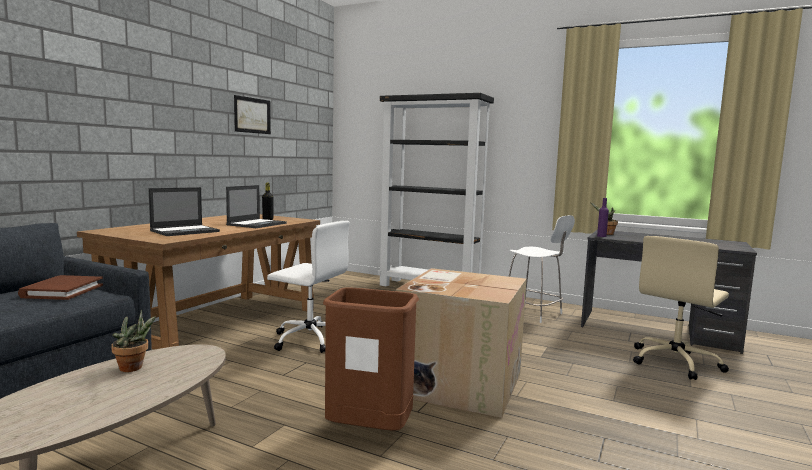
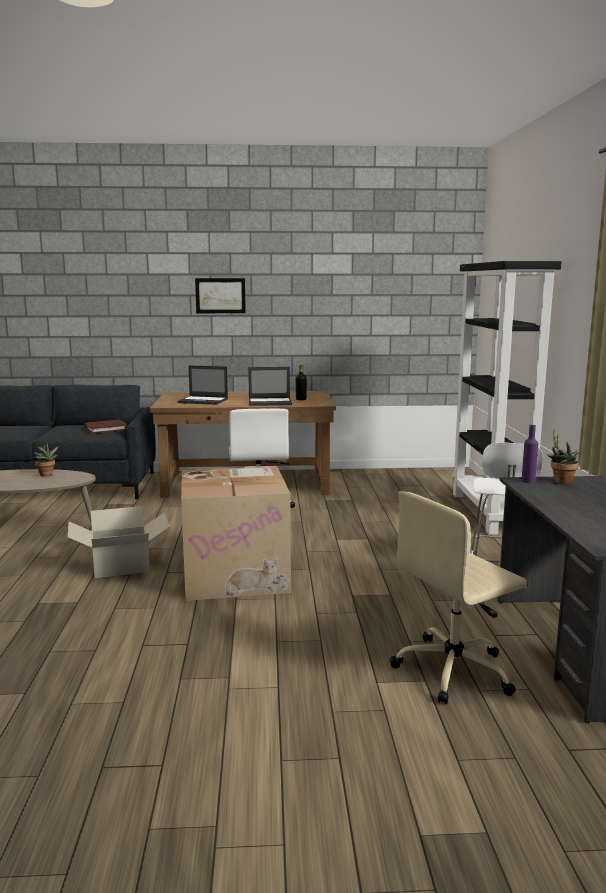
camera: 60 degrees right, 5 degrees up
(252, 115) = (342, 295): picture -> picture (220, 295)
(369, 432) = (121, 566): brown trash can -> cardboard box
(675, 362) = (454, 670): beige office chair -> beige office chair turned 45 degrees counterclockwise

